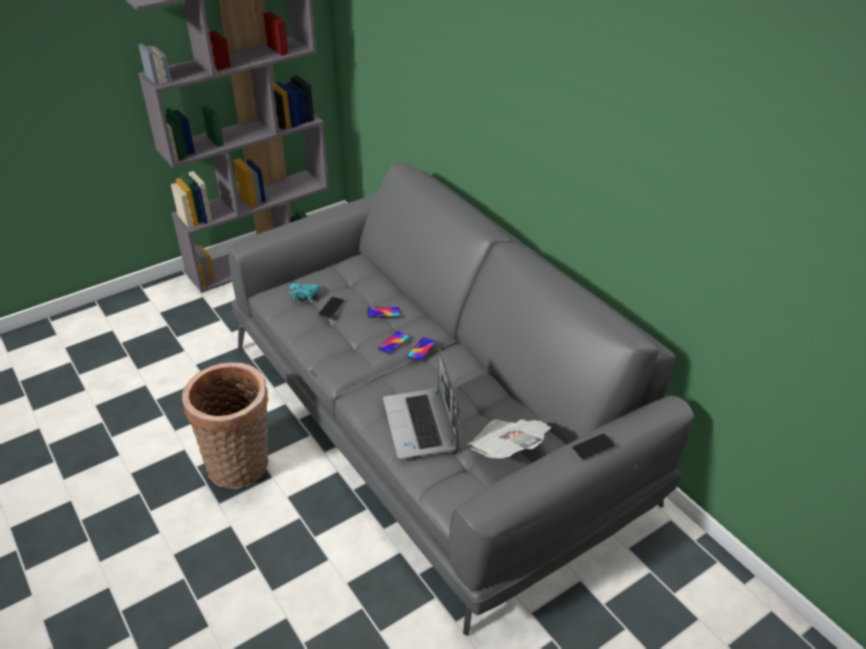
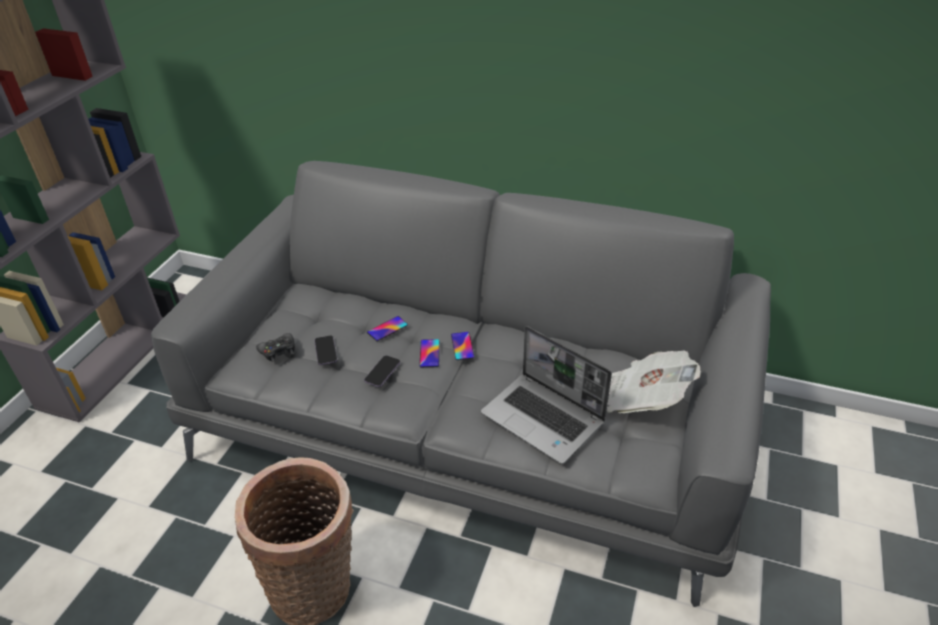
camera: 35 degrees left, 0 degrees up
(303, 294) = (278, 351): turquoise game controller -> black game controller
(593, 448) = (741, 349): phone -> phone (382, 372)

